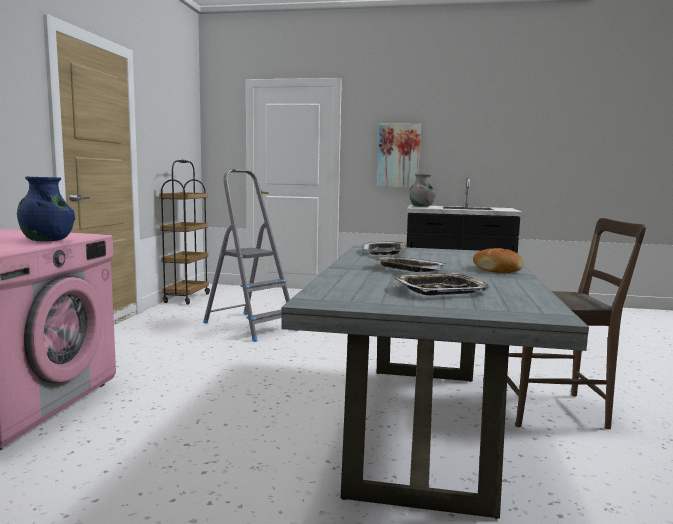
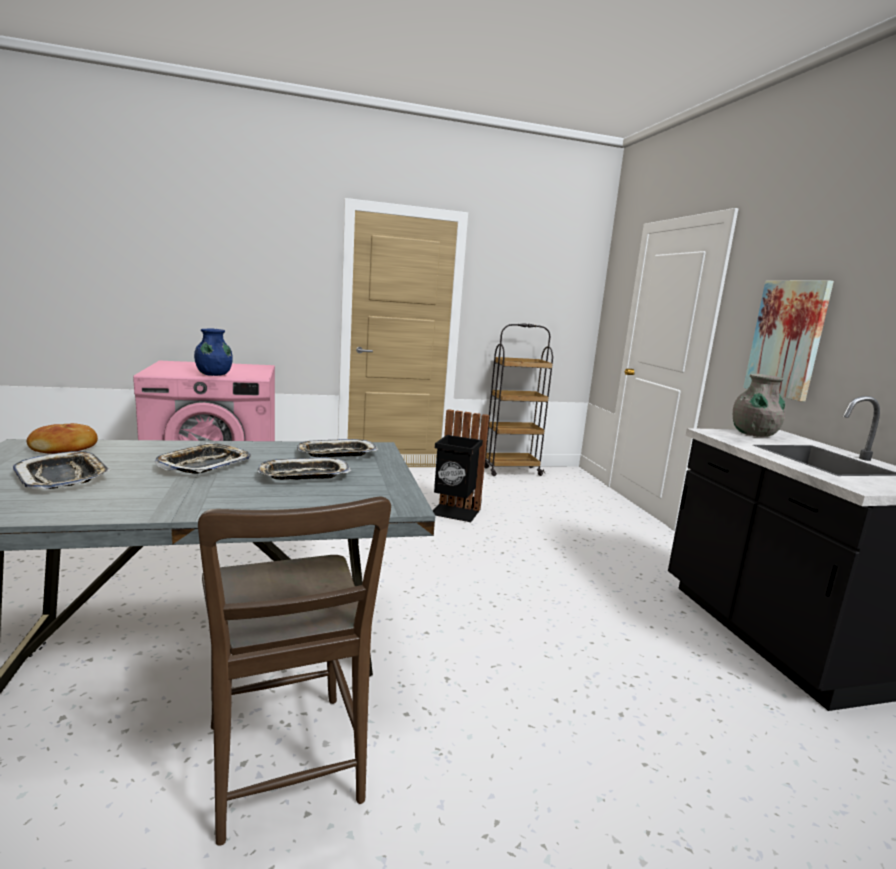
camera: 65 degrees right, 5 degrees up
(250, 326) = (454, 512): grey step ladder -> black trash can
(438, 258) = (304, 475): none -> tray
(497, 269) = (223, 503): bread -> bread (65, 448)

